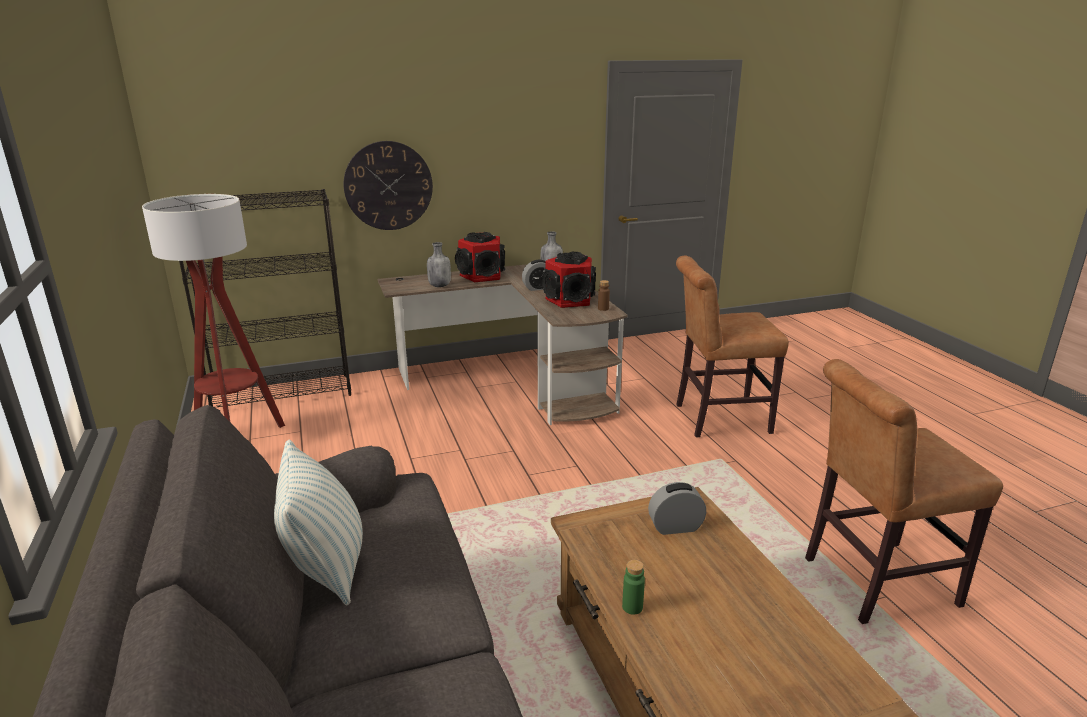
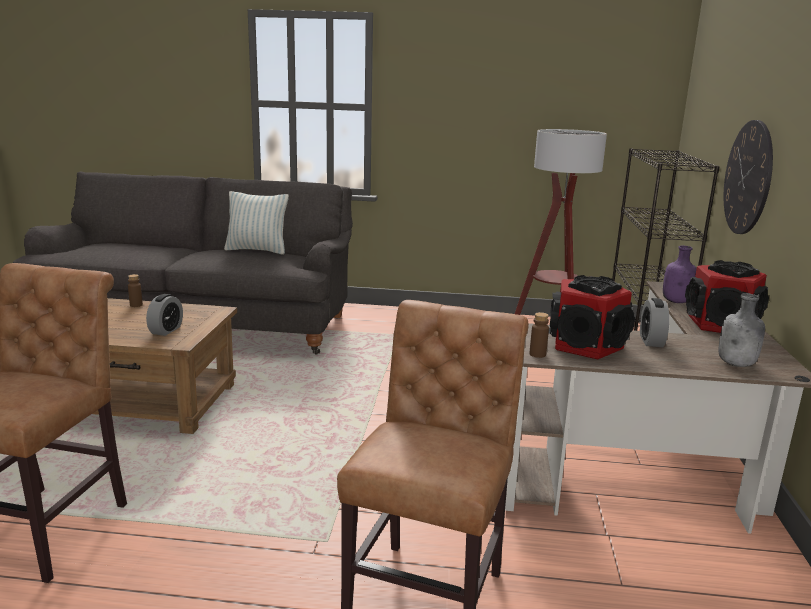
camera: 115 degrees right, 5 degrees down
(439, 286) = (677, 302): grey bottle -> purple bottle
(632, 607) = (136, 305): green bottle -> brown bottle

